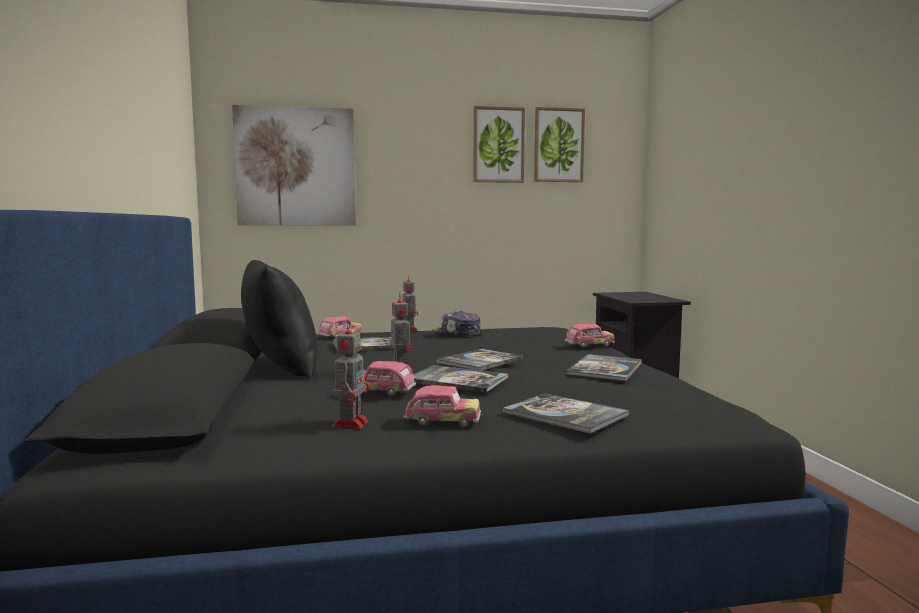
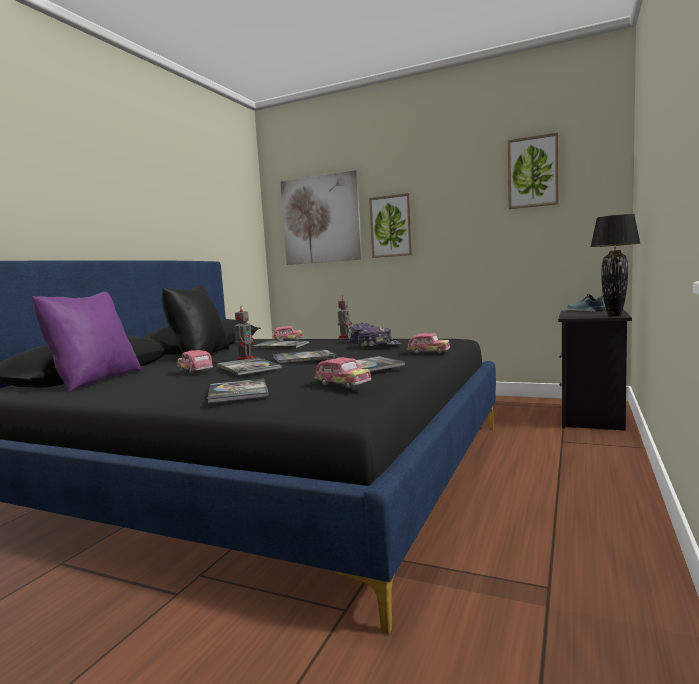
camera: 35 degrees right, 0 degrees up
(245, 425) = (94, 381): none -> purple pillow
(351, 423) = (132, 385): toy robot -> none
(443, 421) = (170, 388): toy car -> toy car (342, 384)
(498, 145) = (474, 180): picture -> picture (391, 226)
(504, 340) = (379, 346): none -> cap
(621, 293) = (585, 311): none -> shoe
(669, 299) = (614, 315): none -> black table lamp

